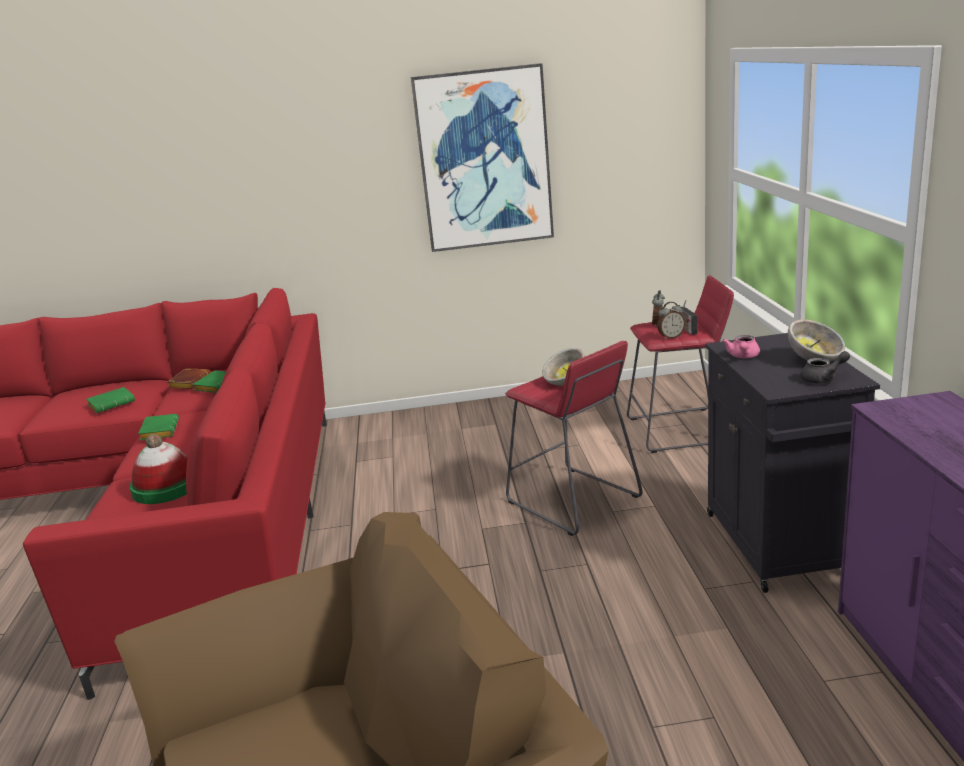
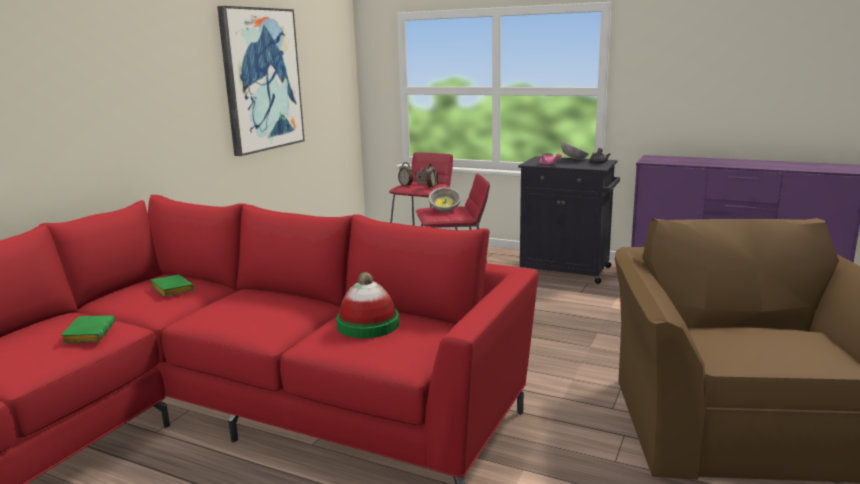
camera: 60 degrees left, 5 degrees down
(158, 431) = (228, 319): green book -> none
(189, 382) = (129, 298): brown book -> none

